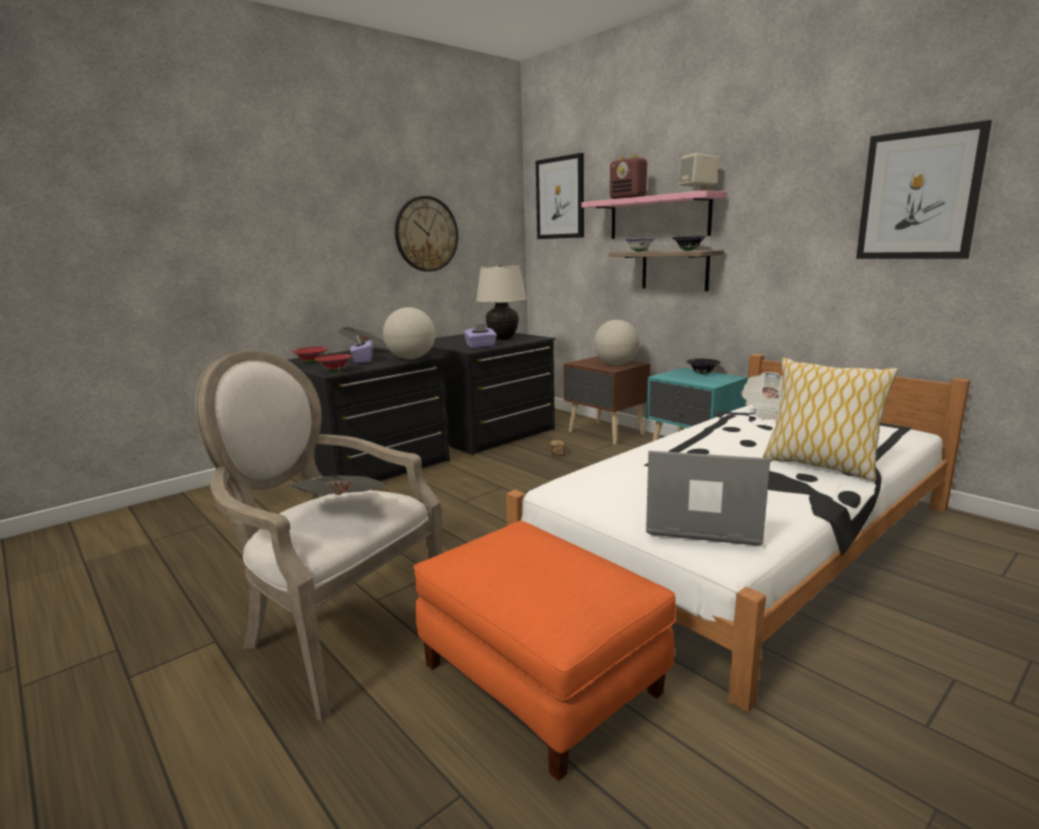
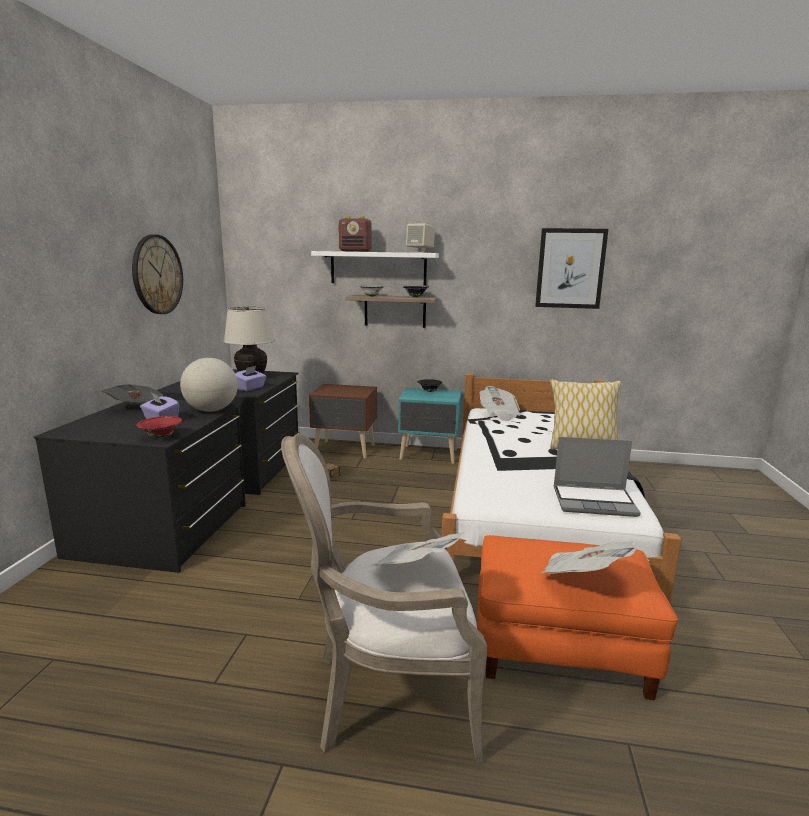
camera: 40 degrees left, 0 degrees up
(311, 363) = (98, 431): red bowl -> none
(510, 580) = (583, 577): none -> newspaper
(560, 198) = (270, 243): picture -> none
(616, 364) = (354, 391): globe -> none
(658, 217) = (378, 268): pink shelf -> white shelf
(701, 523) = (594, 501): laptop -> laptop turned 150 degrees counterclockwise

